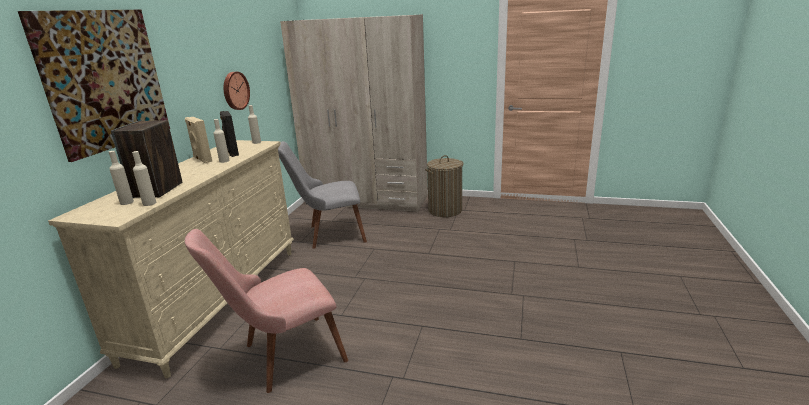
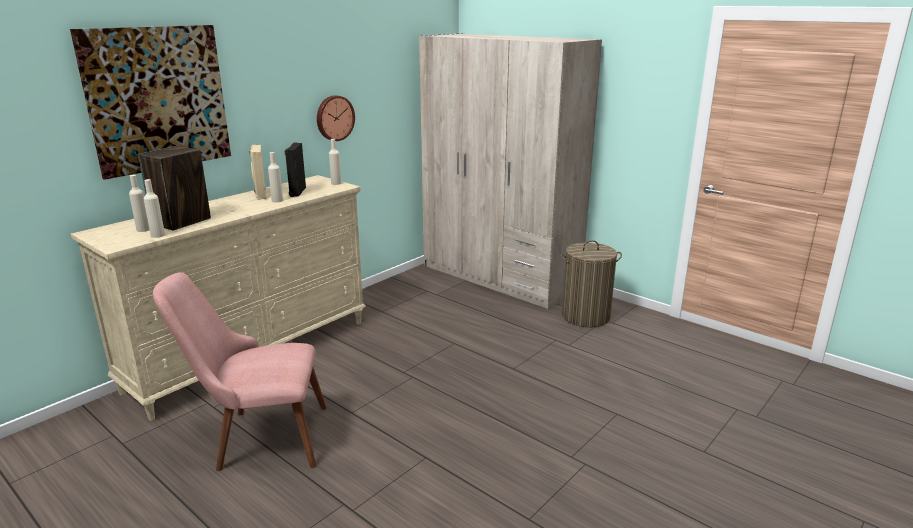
camera: 25 degrees right, 0 degrees up
(328, 235) = (418, 311): grey chair -> none

